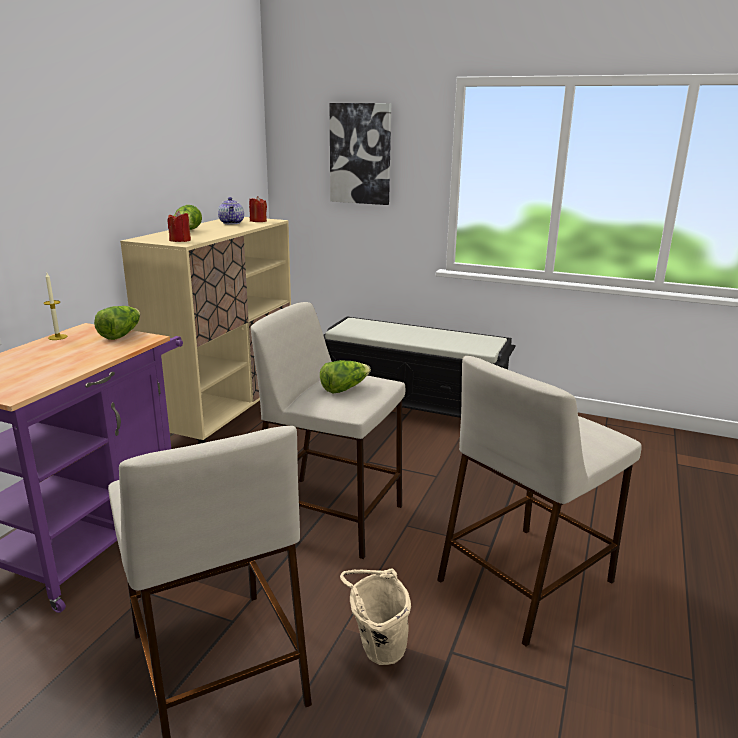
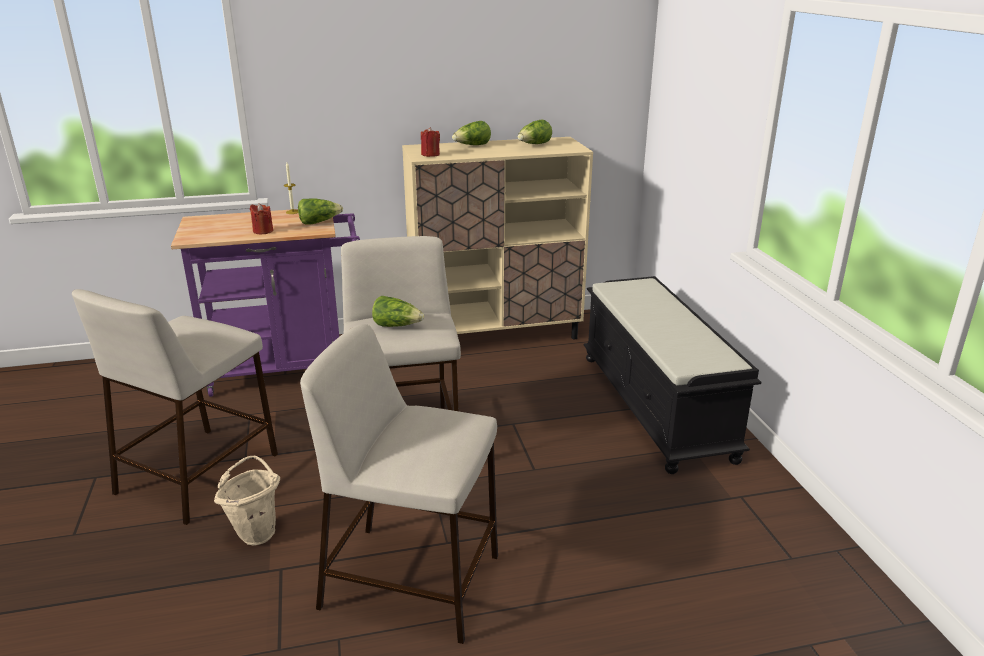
camera: 55 degrees right, 5 degrees up
(232, 223) = (534, 145): teapot -> lettuce
(258, 221) = (562, 147): red candle -> red candle (263, 231)
(360, 154) = (706, 85): picture -> none

